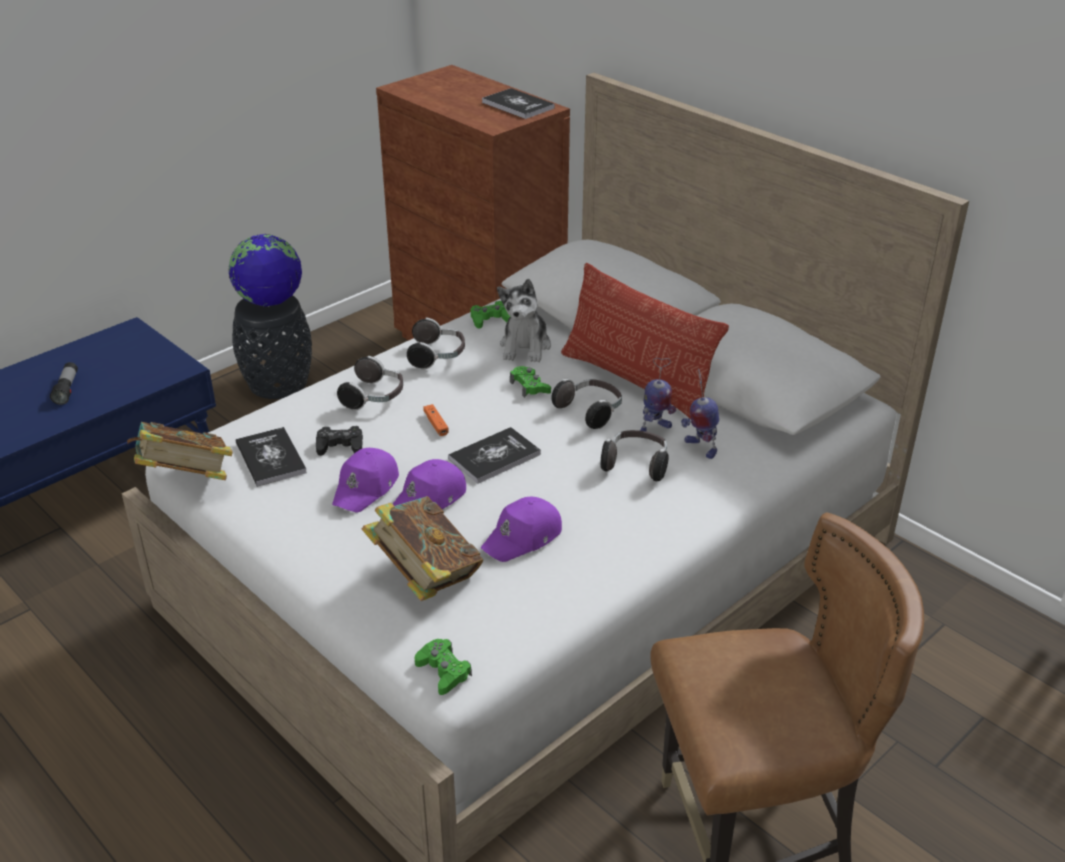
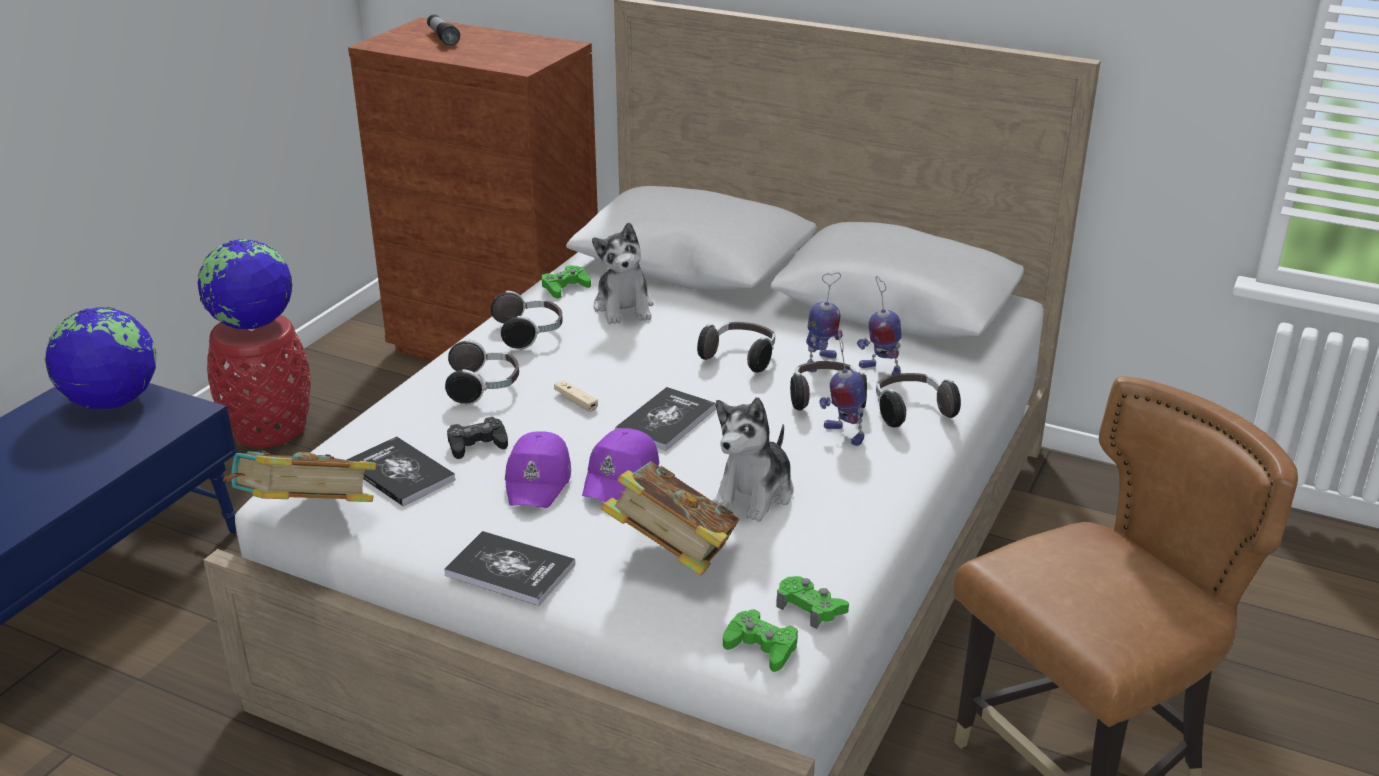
camera: 20 degrees left, 5 degrees down
(67, 389) = (45, 461): flashlight -> flashlight (443, 38)
(134, 350) = (112, 402): none -> globe
(278, 383) = (269, 428): black stool -> red stool
(436, 424) = (576, 401): orange game controller -> beige game controller
(518, 105) = (531, 46): book -> book (510, 570)
(523, 538) = (755, 494): purple cap -> plush toy
(530, 387) = (656, 345): green game controller -> green game controller (810, 608)
(630, 500) = (843, 434): none -> toy robot
(637, 382) = (770, 321): pillow -> none
(701, 492) = (911, 412): none -> headphones

